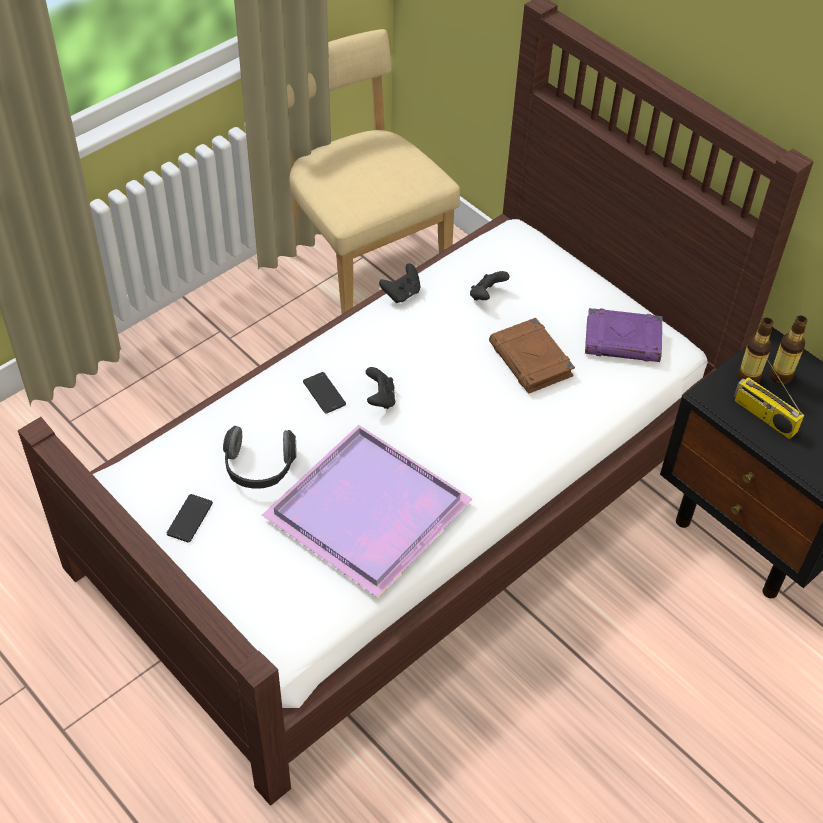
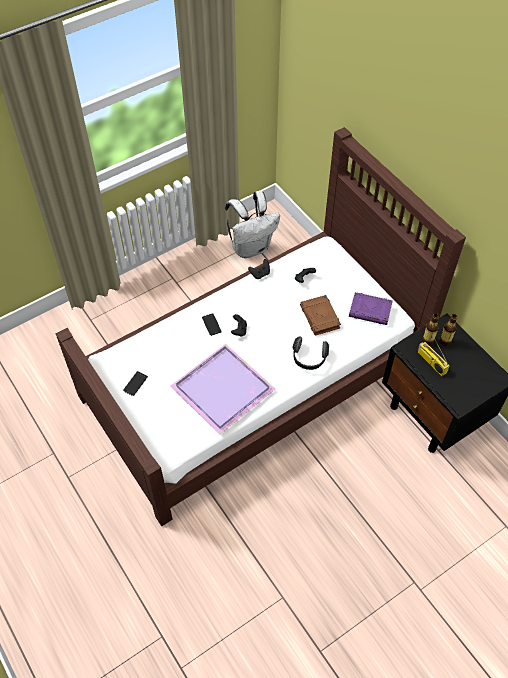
camera: 10 degrees right, 5 degrees up
(259, 468) = (173, 361): headphones -> headphones (309, 358)
(362, 264) = (251, 247): beige chair -> white backpack

